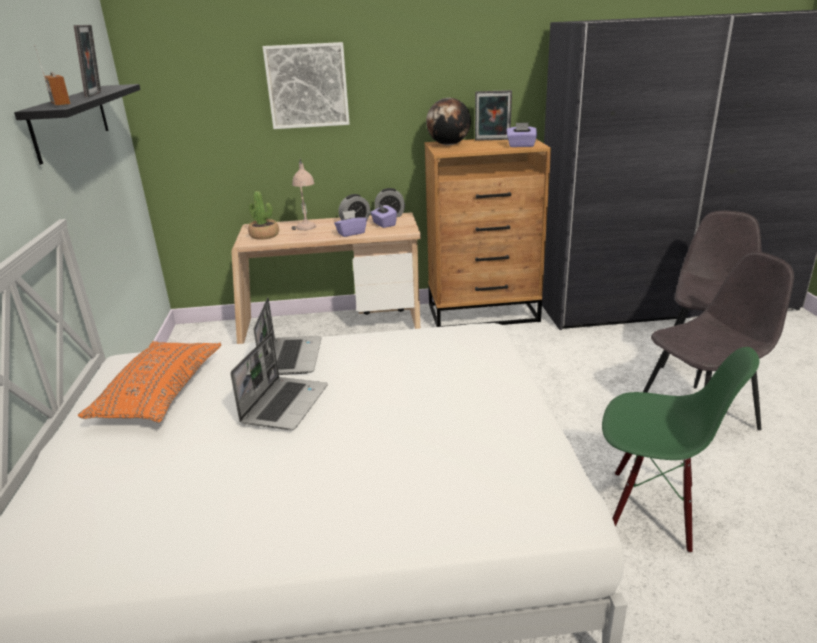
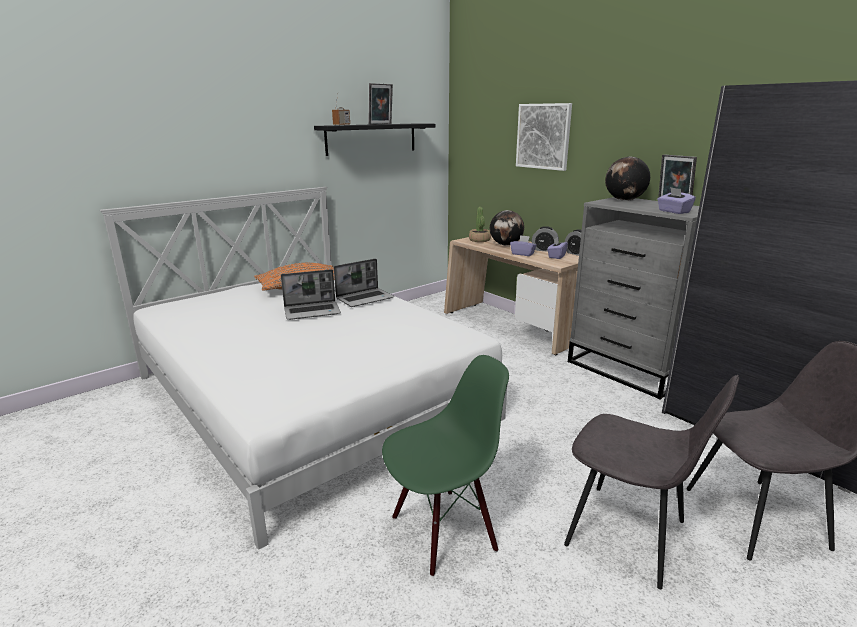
camera: 55 degrees right, 5 degrees down
(306, 230) = (506, 245): beige table lamp -> globe
(484, 313) = (627, 370): brown dresser -> grey dresser
(652, 509) = (443, 531): green chair -> green chair turned 105 degrees counterclockwise

